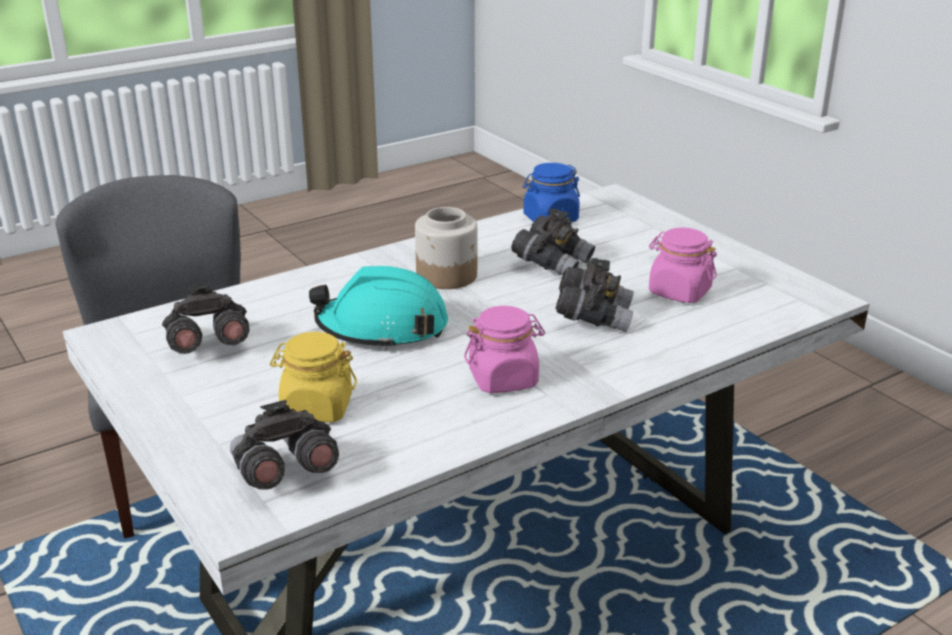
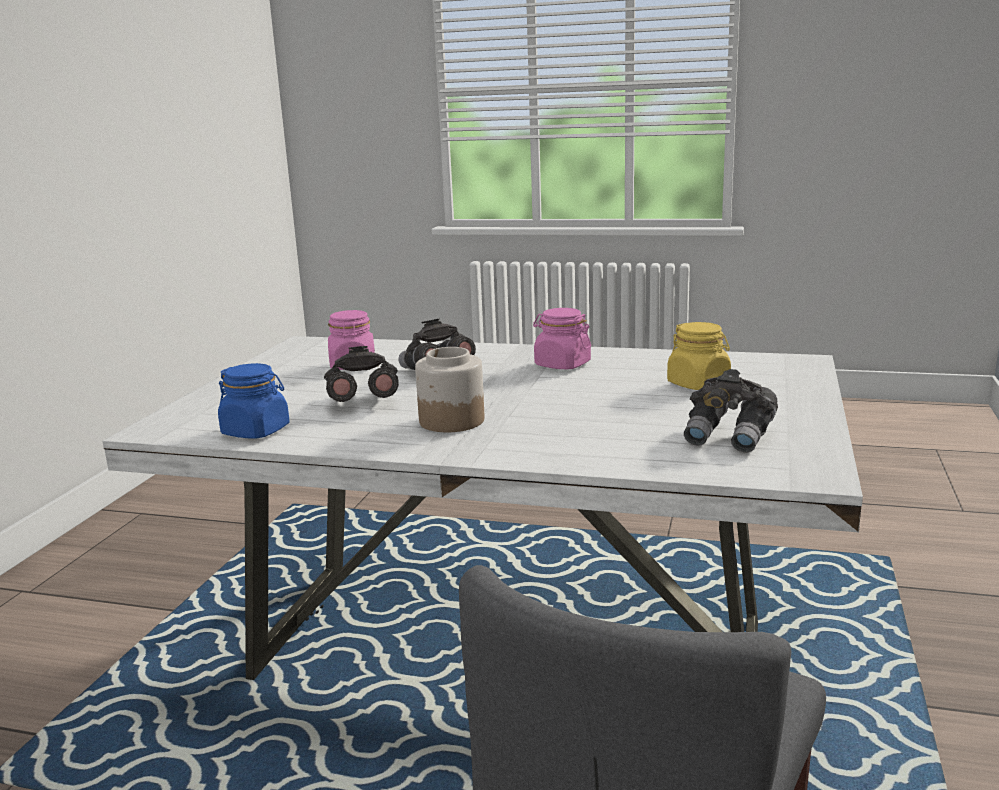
camera: 130 degrees left, 10 degrees down
(283, 474) = (760, 368): grey binoculars -> none
(382, 328) = (576, 406): turquoise hard hat -> none

